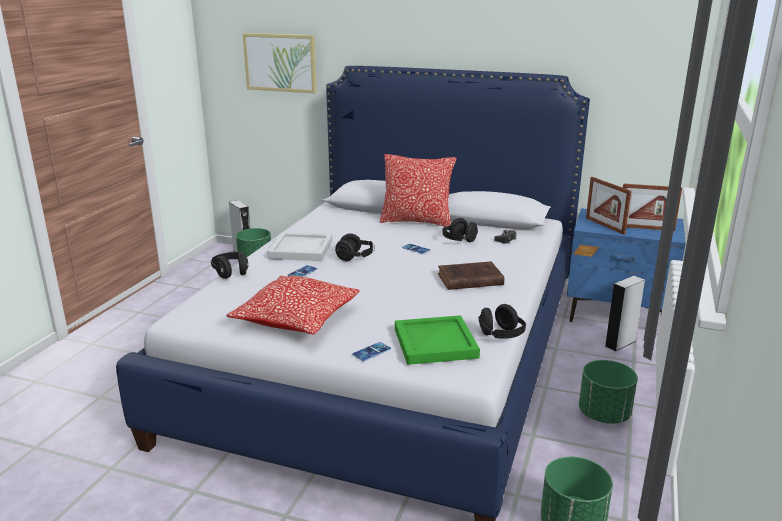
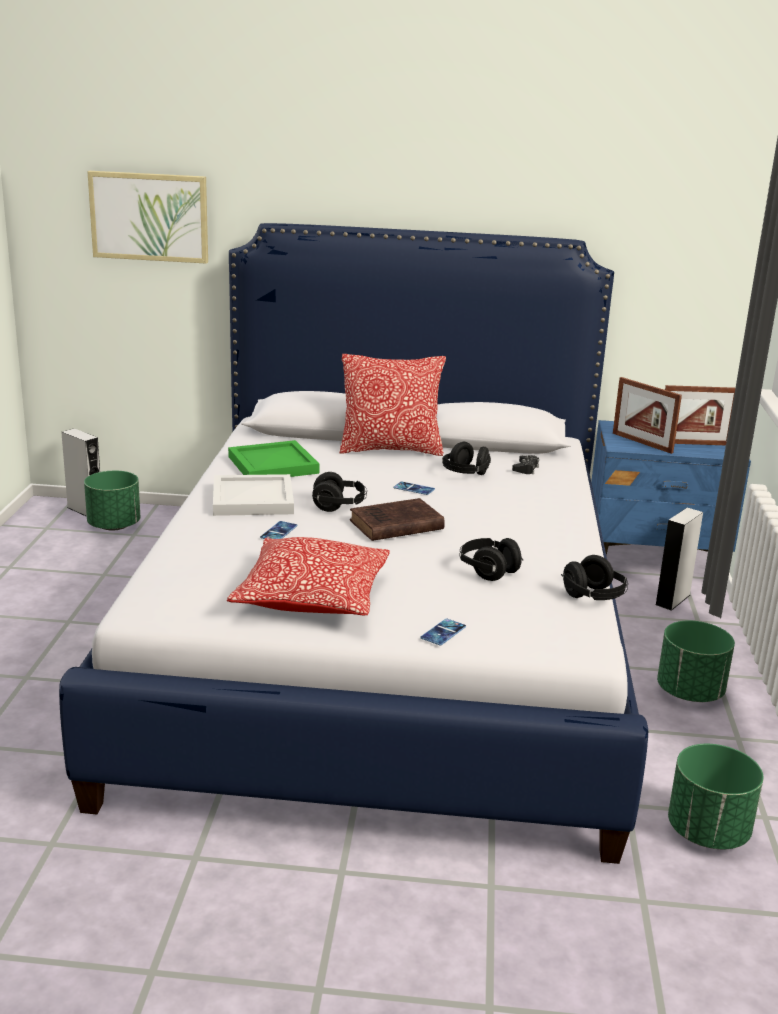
camera: 15 degrees left, 0 degrees up
(231, 273) = (172, 539): black headphones -> black headphones (488, 571)
(434, 344) = (517, 615): green tray -> green tray (272, 465)
(468, 280) = (509, 527): brown book -> brown book (394, 525)

